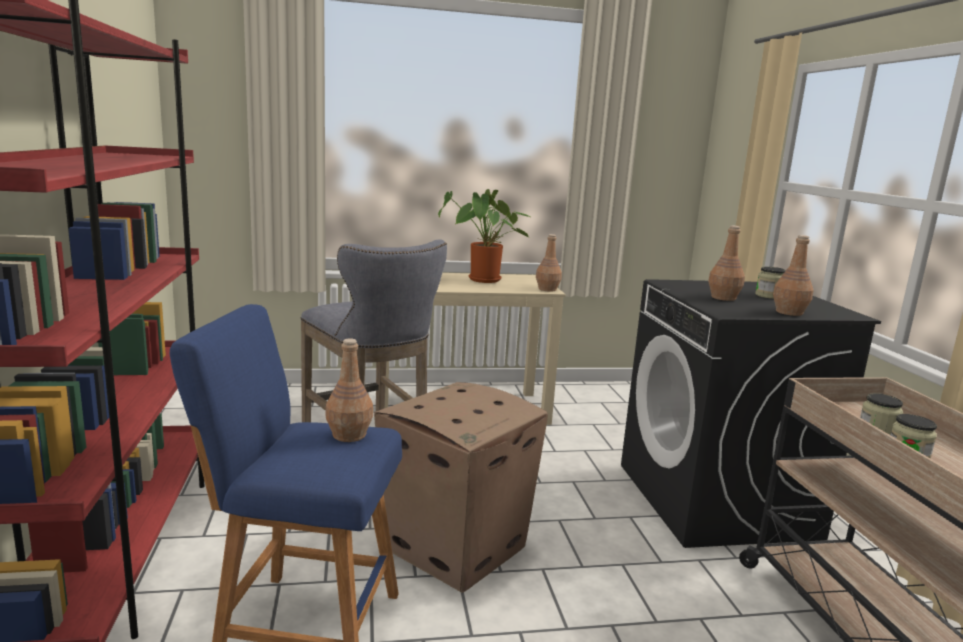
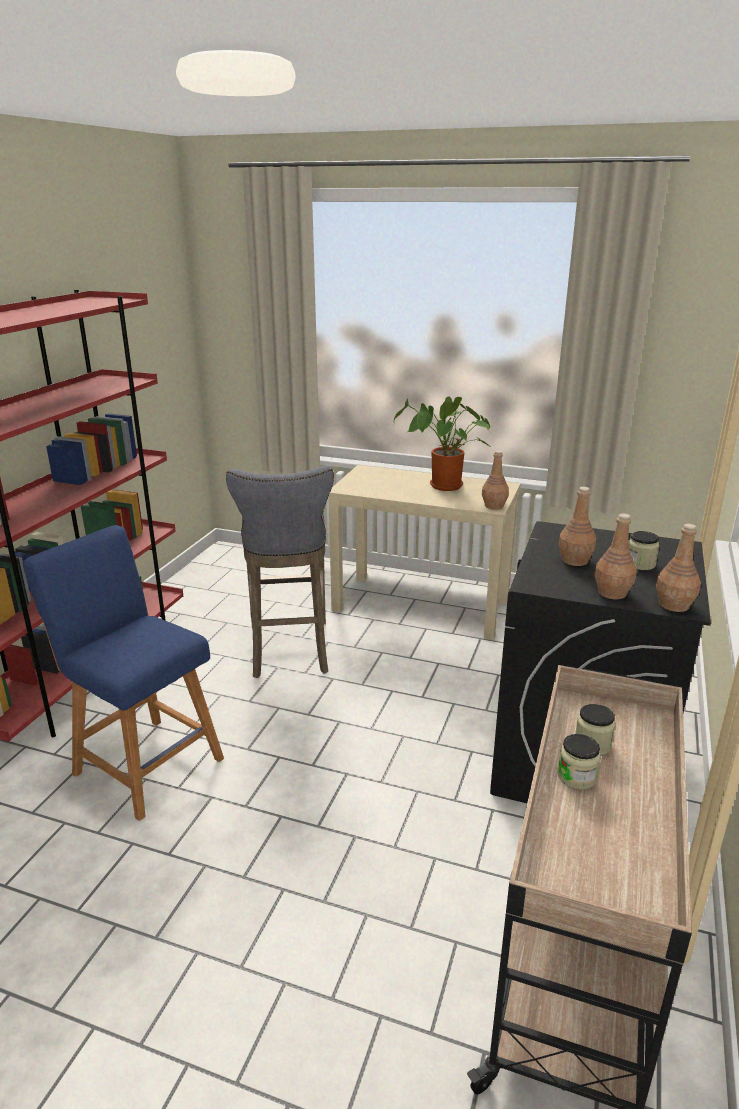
camera: 30 degrees right, 10 degrees up
(349, 435) = (159, 636): brown bottle -> brown bottle (674, 605)
(457, 547) = (297, 735): cardboard box -> none

